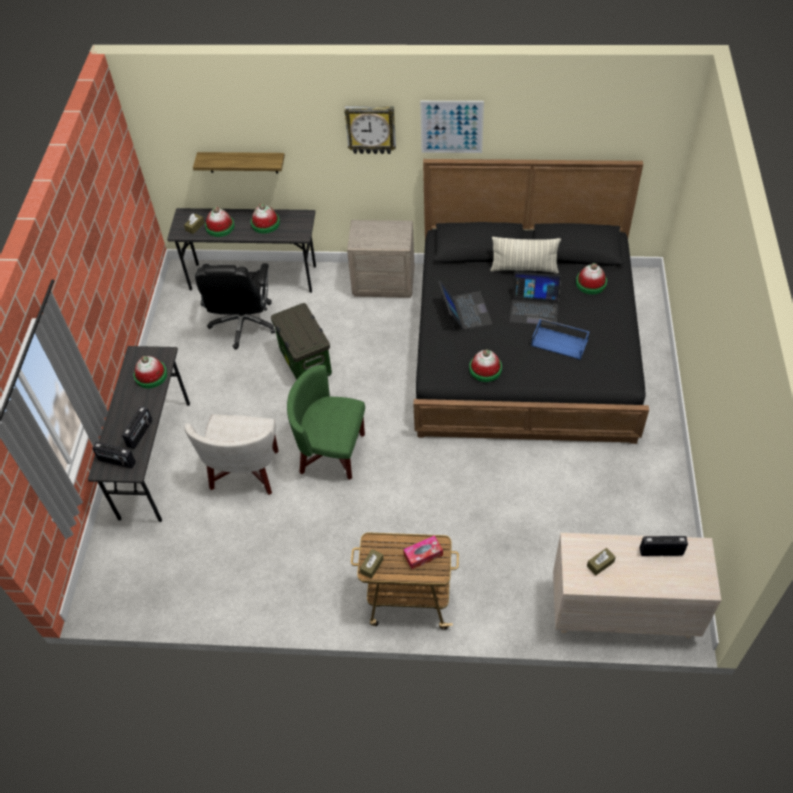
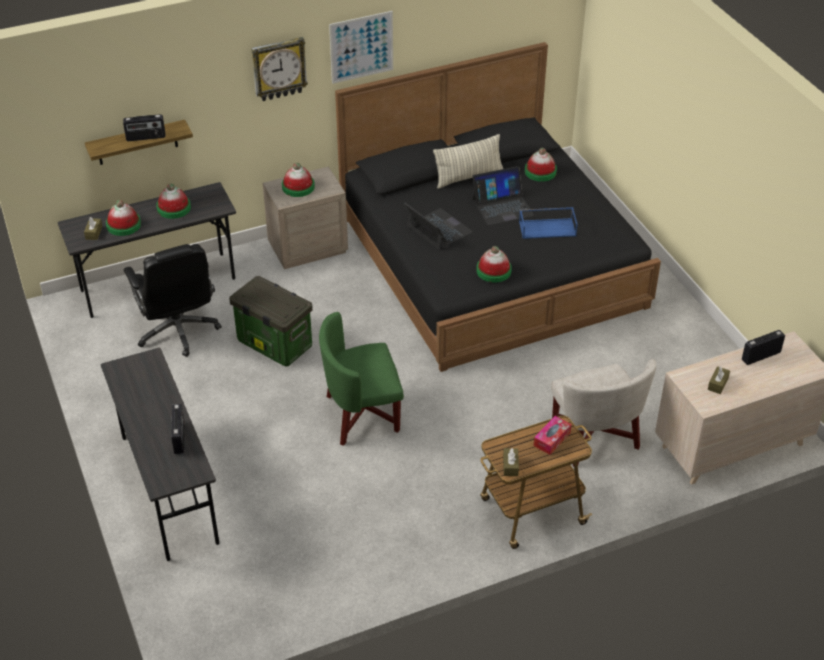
camera: 30 degrees left, 10 degrees down
(117, 461) = (172, 471): radio -> radio (146, 137)
(151, 375) = (150, 382): hat -> hat (298, 187)
(245, 471) = (280, 464): white armchair -> white armchair (594, 437)

